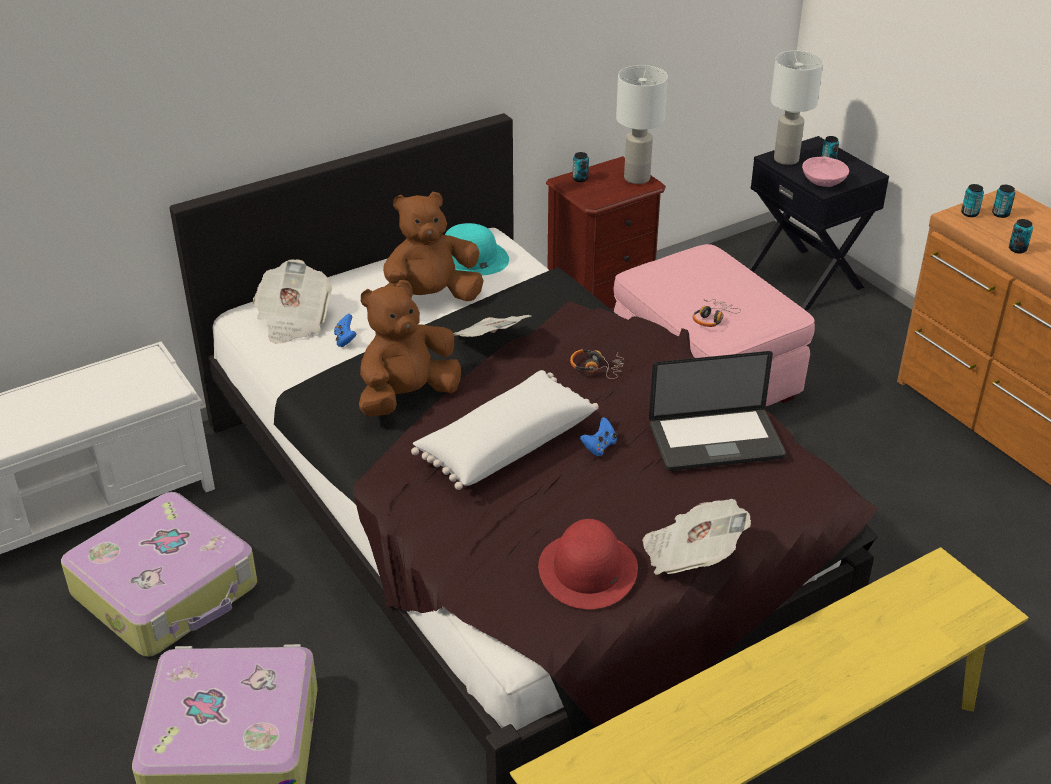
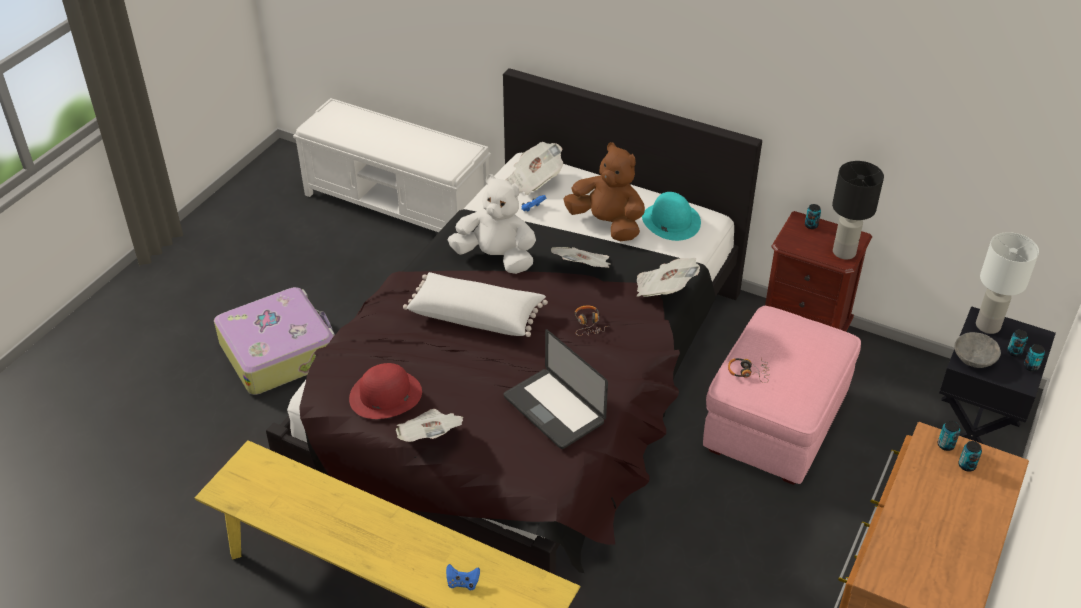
camera: 60 degrees right, 5 degrees up
(167, 590) = (368, 272): suitcase -> none
(407, 397) = (496, 258): brown plush toy -> white plush toy
(584, 300) = (664, 290): none -> newspaper
(599, 447) = (505, 356): blue game controller -> blue game controller (462, 583)
(636, 178) = (843, 252): white table lamp -> black table lamp
(822, 182) = (974, 359): pink bowl -> grey bowl
(1017, 249) = (913, 490): can -> can (1030, 367)

